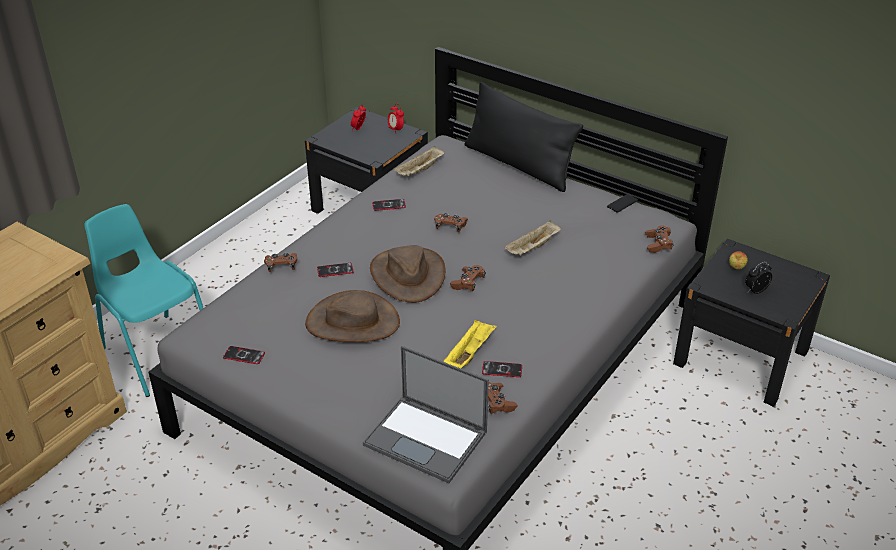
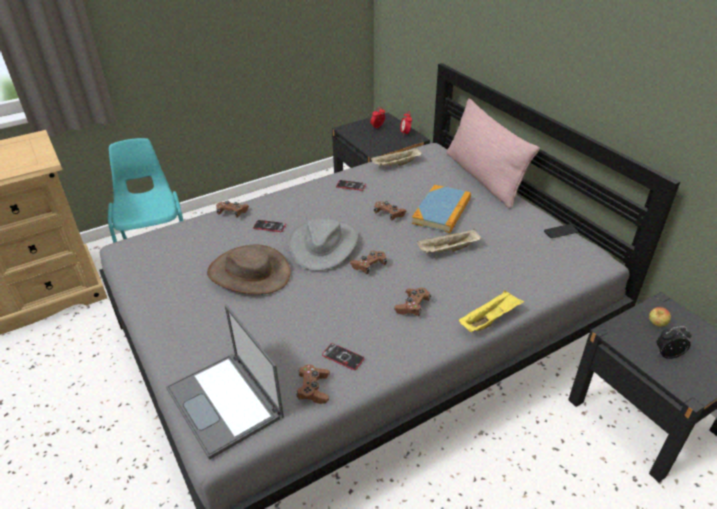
camera: 25 degrees right, 0 degrees up
(244, 355) = (146, 276): phone -> none
(407, 275) = (323, 245): brown hat -> grey hat
(469, 353) = (325, 331): yellow tray -> yellow tray (489, 320)
(500, 210) = (442, 211): none -> book
(518, 165) = (483, 178): black pillow -> pink pillow
(658, 244) = (575, 278): brown game controller -> brown game controller (412, 306)

